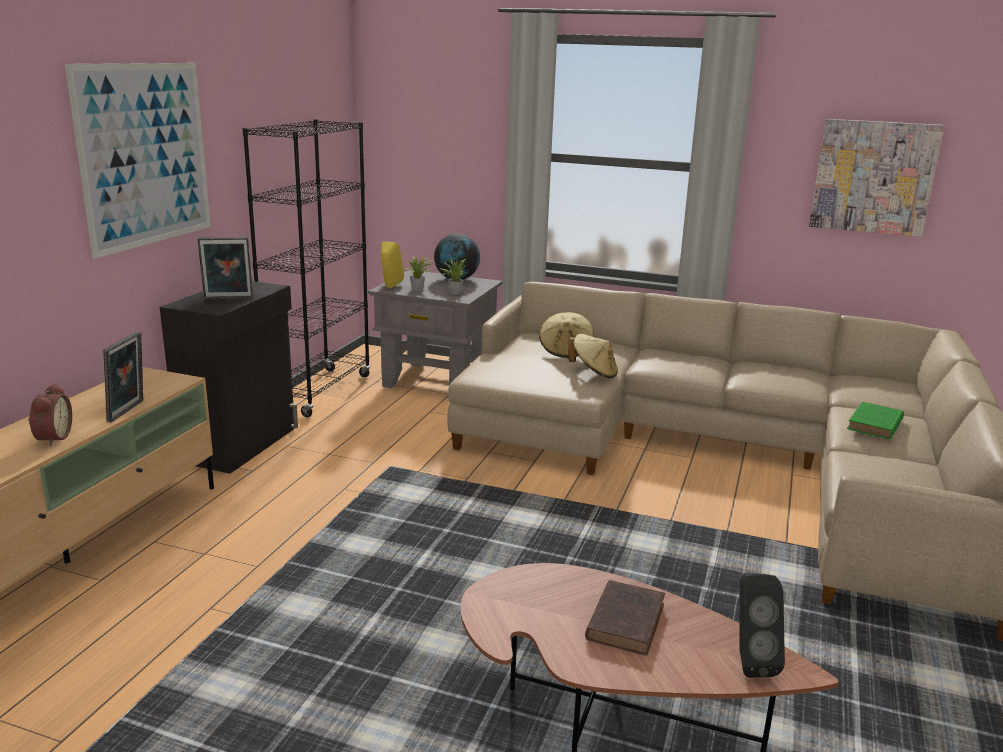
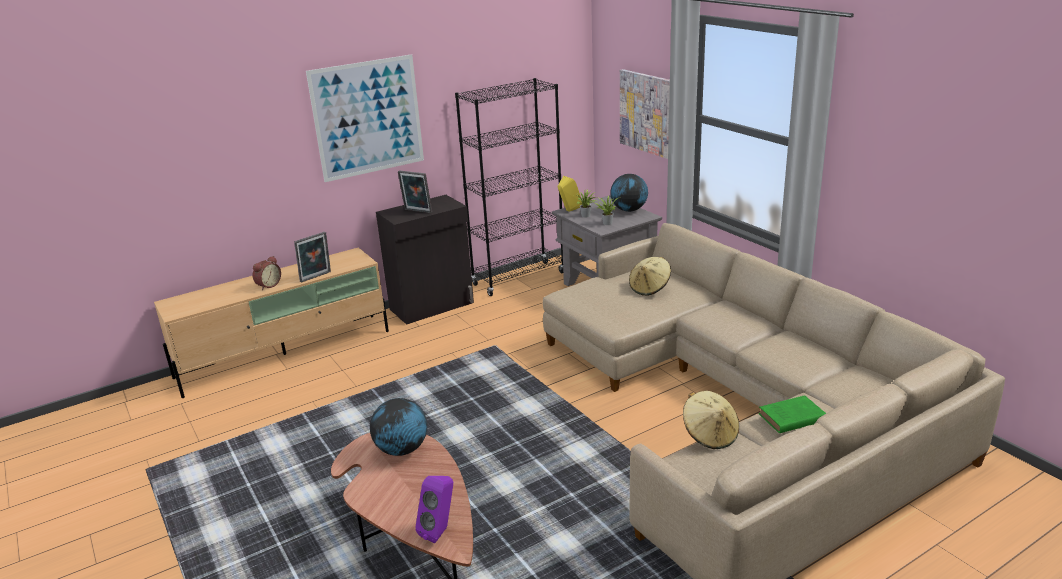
camera: 40 degrees right, 5 degrees up
(547, 592) = (402, 450): none -> globe
(593, 373) = (647, 312): beige hat -> beige hat (710, 435)
(626, 620) = (415, 482): brown book -> none
(749, 661) = (440, 531): black speaker -> purple speaker
(873, 177) = (944, 180): picture -> picture (646, 113)

